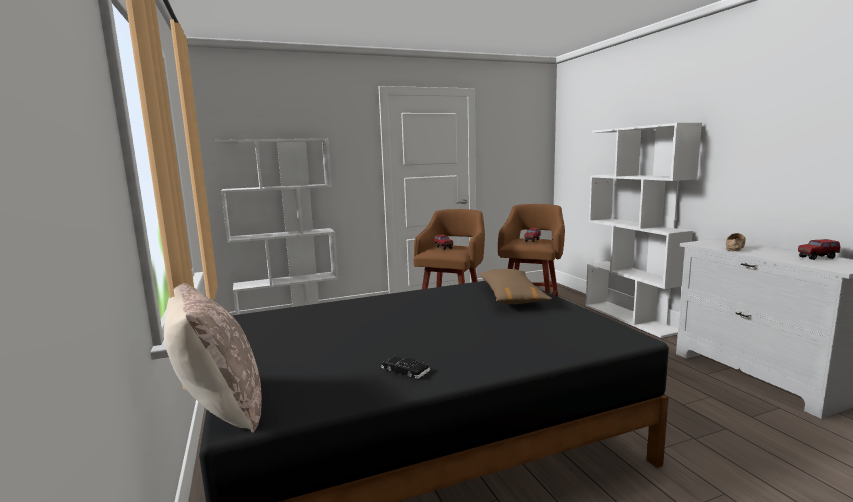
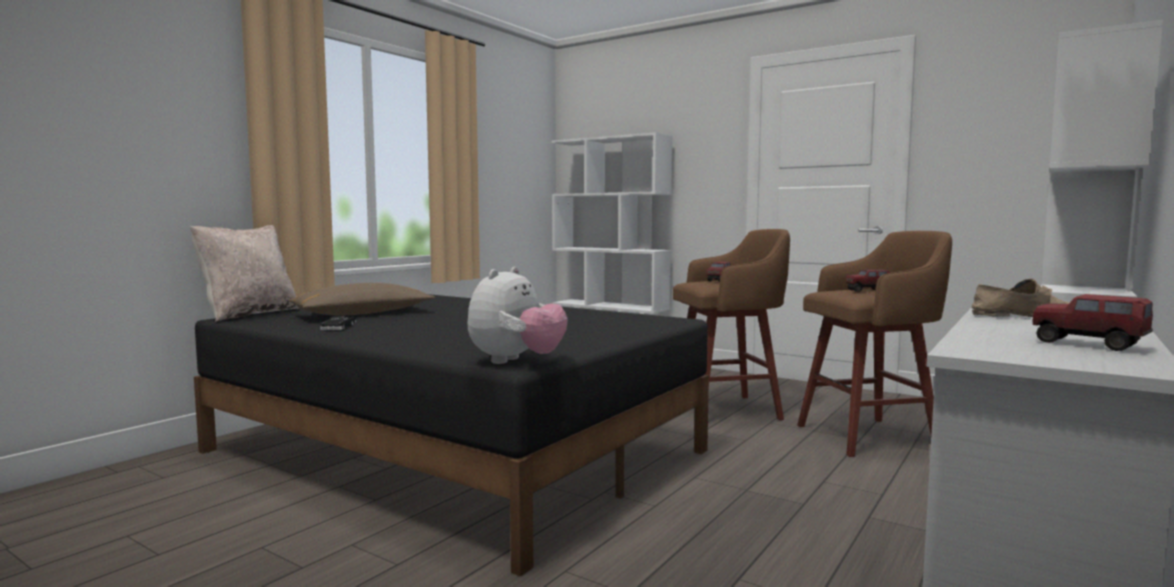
camera: 55 degrees right, 5 degrees down
(511, 296) = (609, 326): brown pillow -> brown pillow (362, 314)
(624, 336) = (516, 361): none -> plush toy

